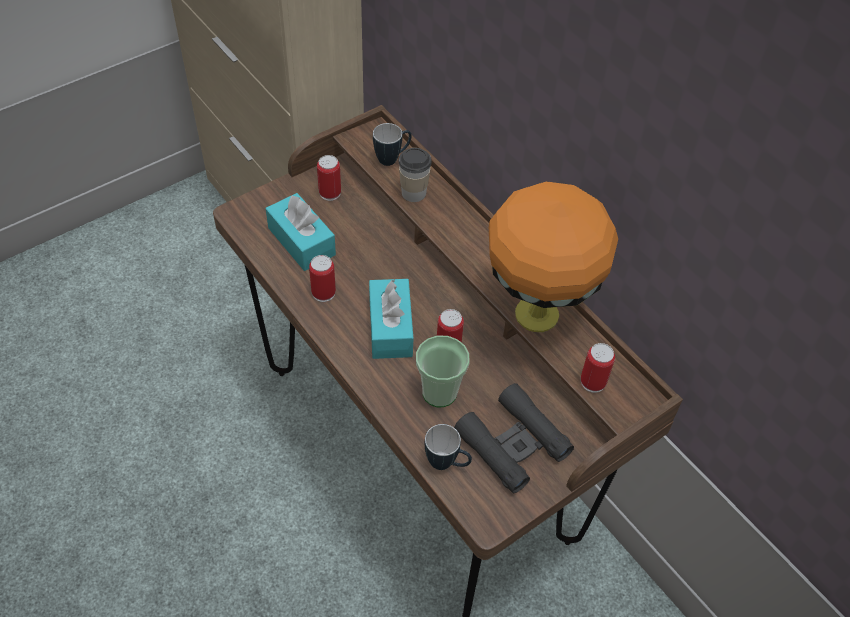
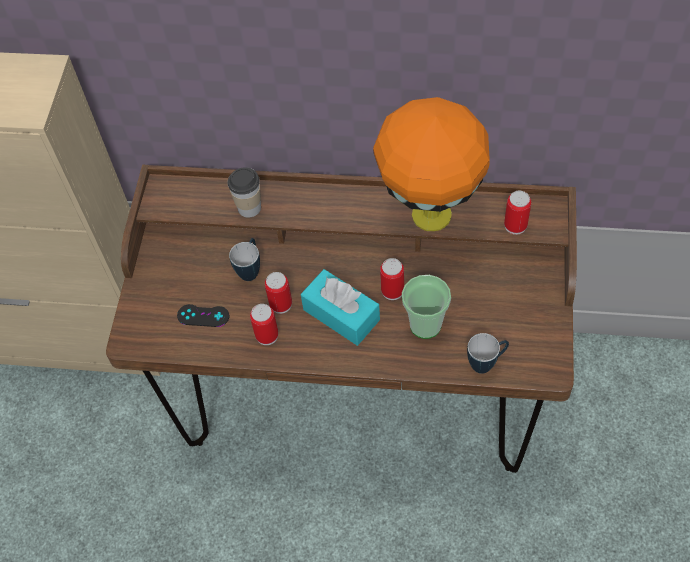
camera: 40 degrees left, 5 degrees up
(301, 241) = (203, 316): turquoise tissue box -> black game controller
(330, 193) = (175, 263): can -> can (281, 304)
(392, 158) = (201, 196): mug -> mug (250, 269)
(513, 443) = (506, 311): black binoculars -> none

